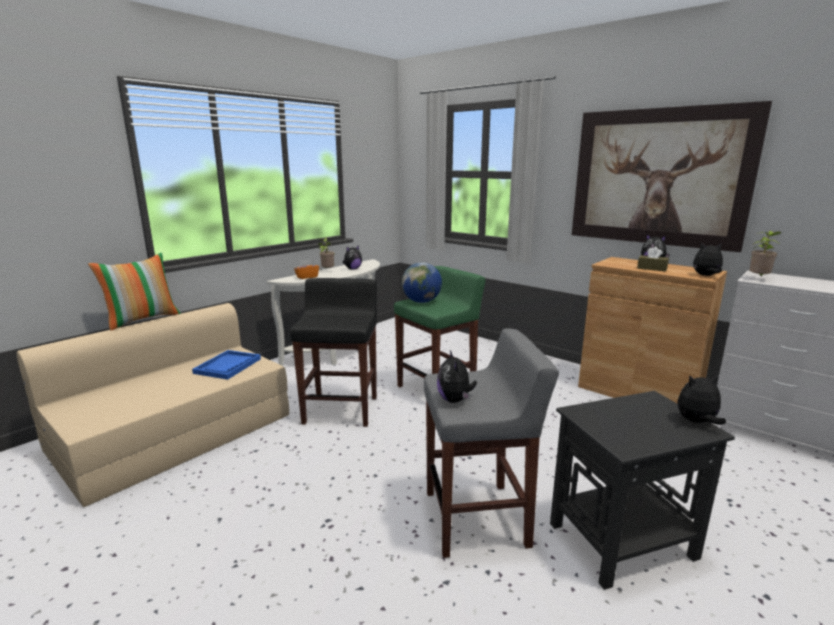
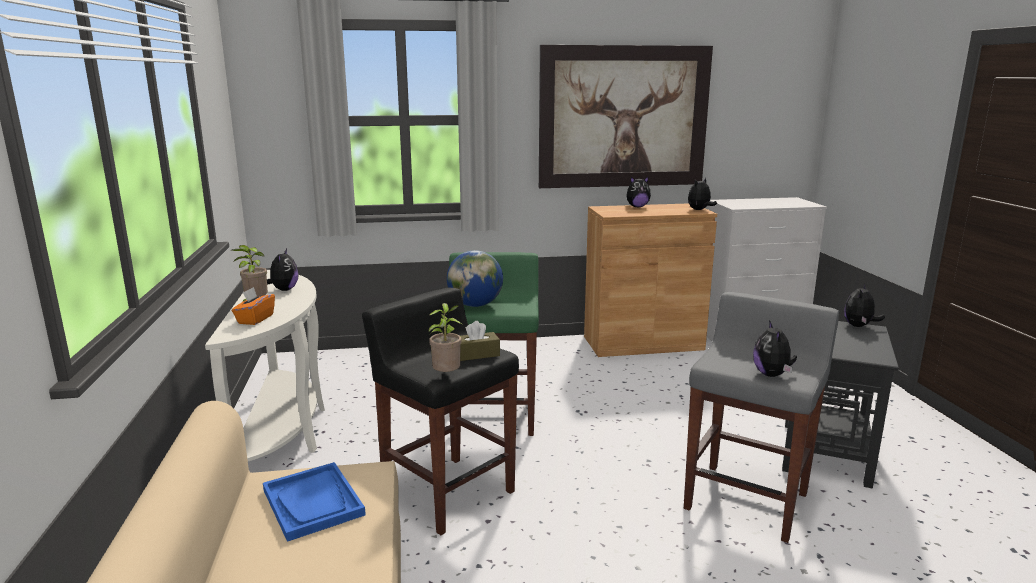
camera: 50 degrees left, 0 degrees up
(142, 319) = (138, 488): pillow -> none
(455, 400) = (772, 375): plush toy -> plush toy turned 60 degrees clockwise
(652, 268) = (652, 211): brown tissue box -> brown tissue box (477, 354)
(759, 279) = (737, 205): potted plant -> potted plant (447, 376)

